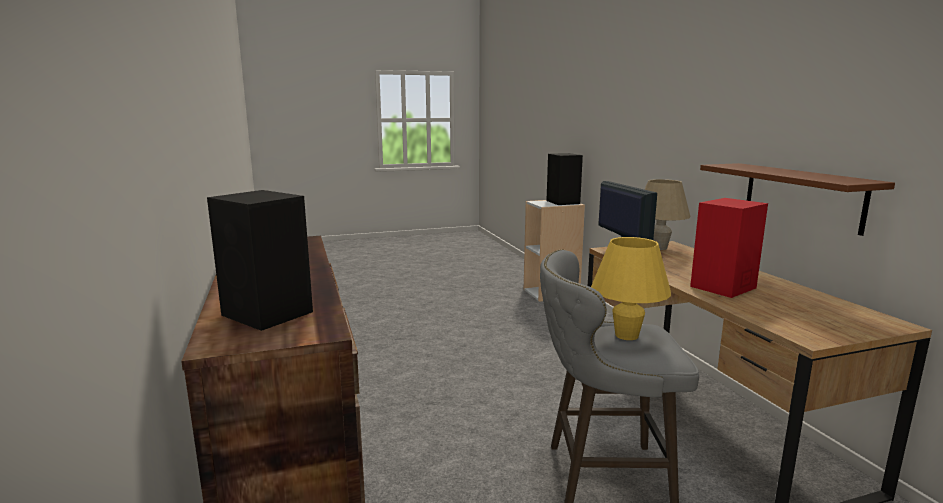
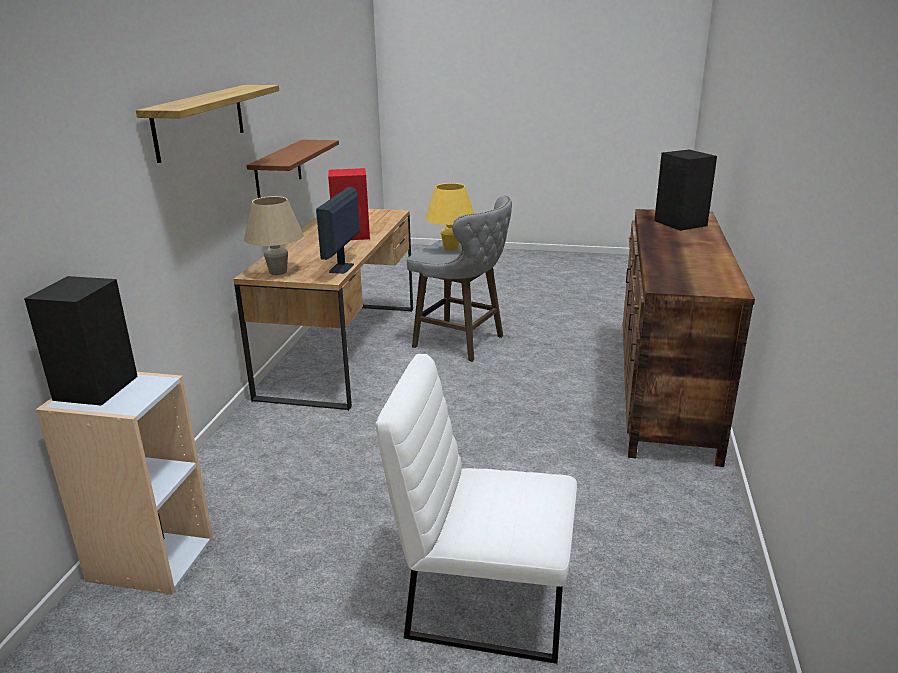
camera: 150 degrees left, 10 degrees up
(393, 312) = (483, 601): none -> white chair
(692, 106) = (200, 121): none -> shelf

